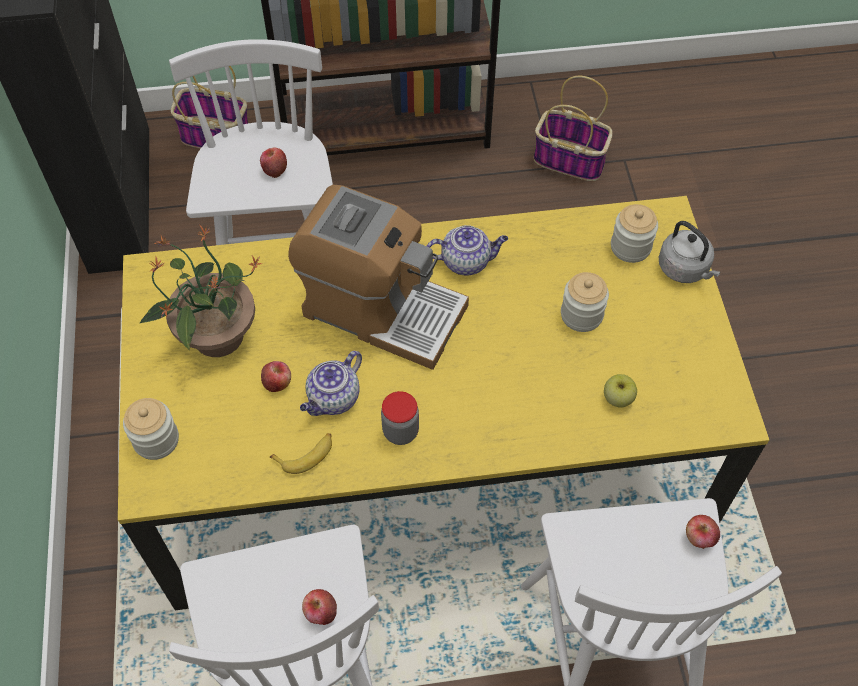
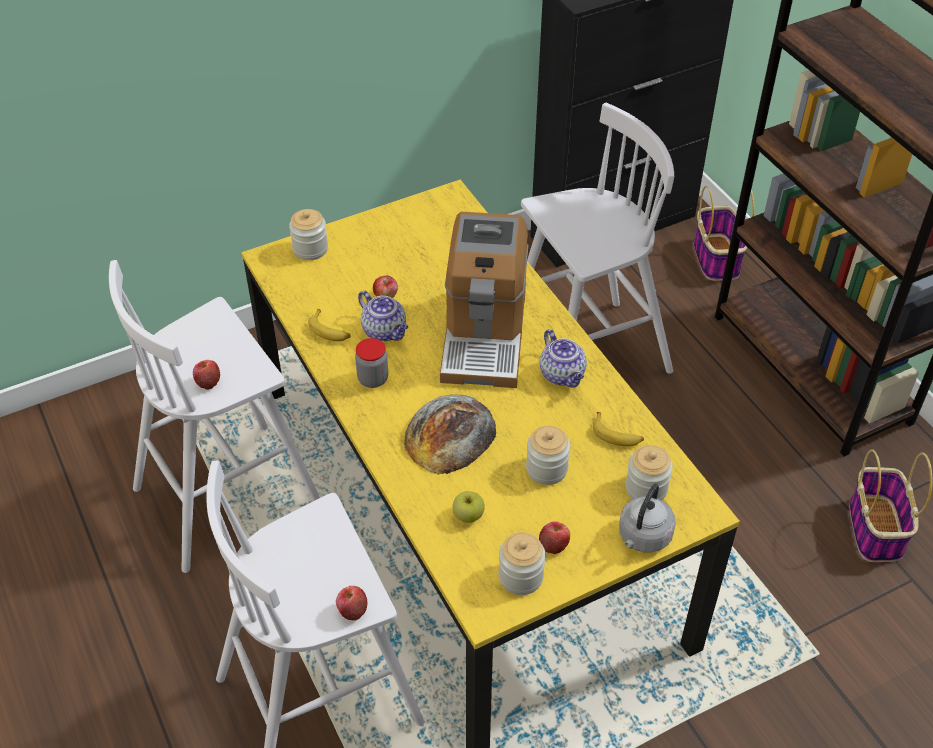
camera: 70 degrees right, 10 degrees down
(216, 336) = (412, 250): potted plant -> none
(274, 169) = (594, 233): apple -> apple (554, 544)
(333, 399) = (385, 331): teapot -> teapot turned 150 degrees counterclockwise
(507, 382) = (450, 434): none -> bread
(559, 246) = (617, 435): none -> banana
(703, 378) = (520, 576): none -> jar

